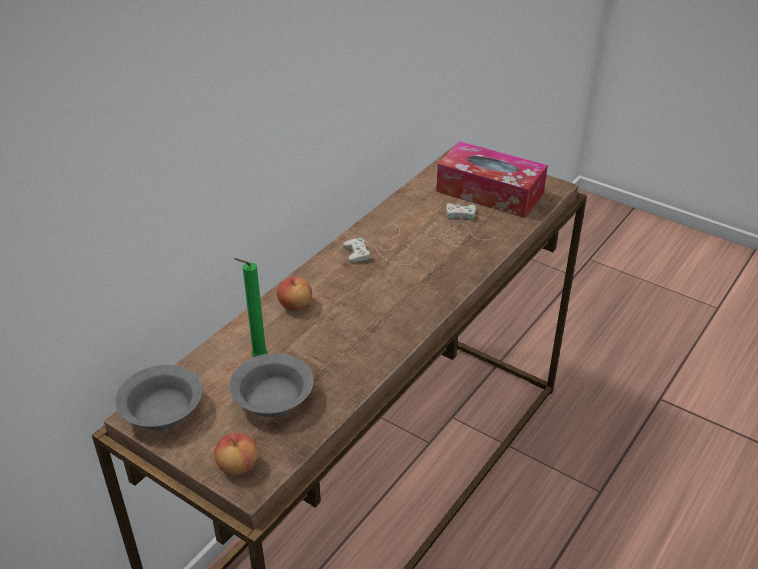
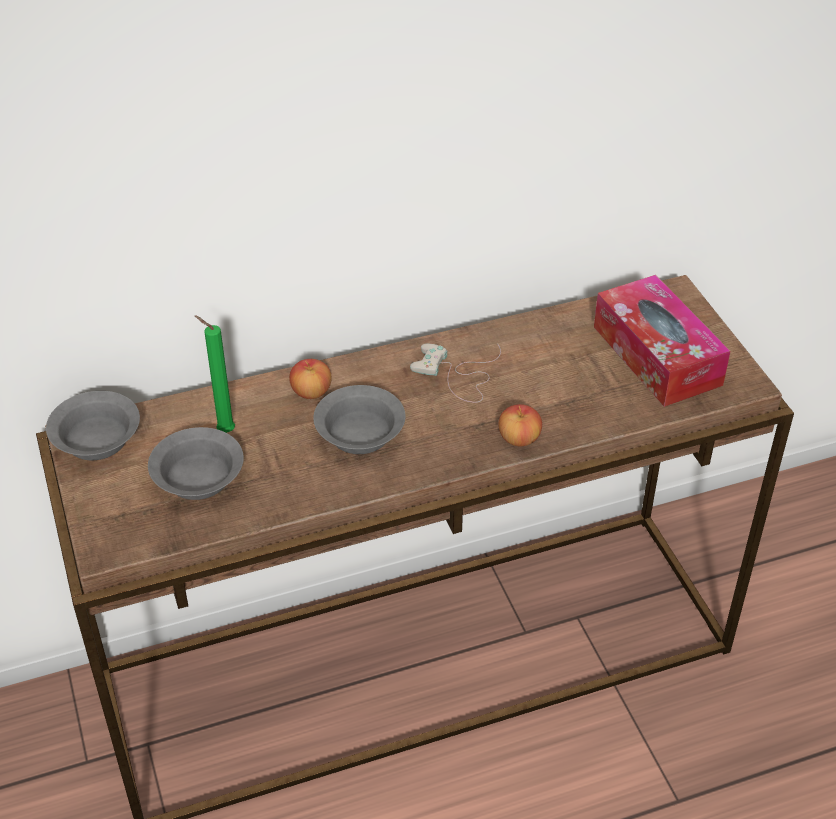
camera: 35 degrees right, 5 degrees up
(238, 466) = (110, 527): apple -> apple (519, 439)
(359, 315) = (361, 434): none -> grey bowl
(455, 228) = (567, 381): white game controller -> none

